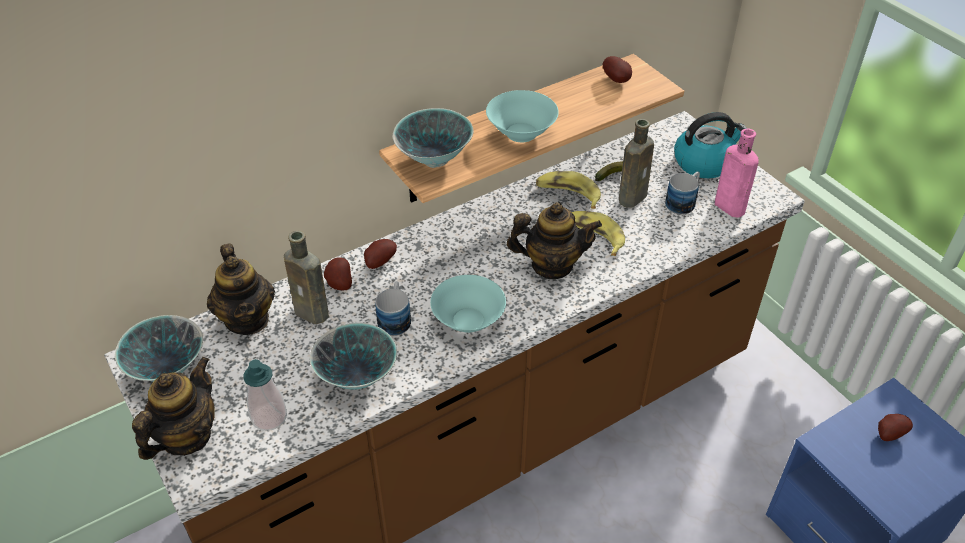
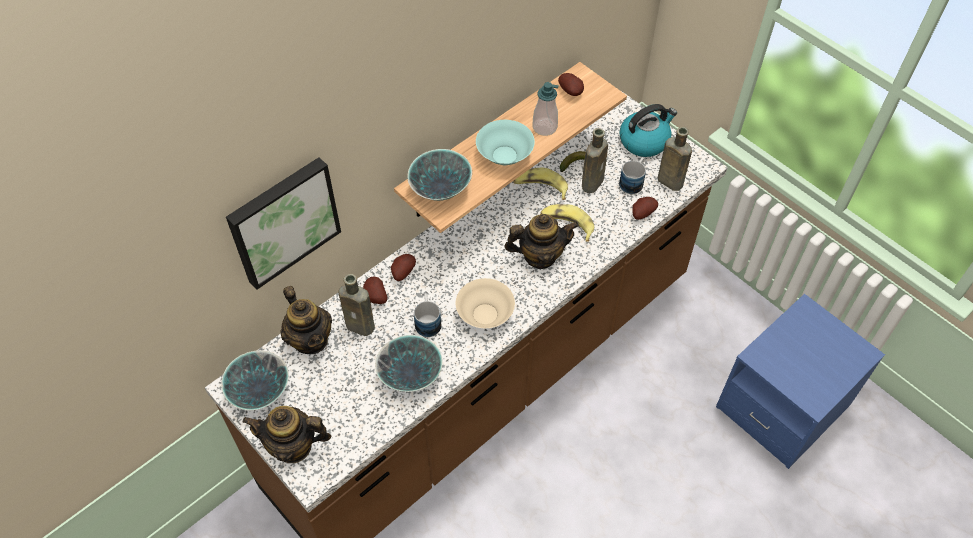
camera: 10 degrees left, 10 degrees up
(186, 436) = (293, 446): teapot -> teapot turned 105 degrees counterclockwise
(222, 146) = (283, 220): none -> picture
(269, 417) = (352, 420): soap dispenser -> soap dispenser (544, 127)
(469, 320) = (485, 314): turquoise bowl -> beige bowl
(727, 206) = (668, 181): pink bottle -> brown bottle
(888, 433) = (804, 341): potato -> potato (641, 213)

